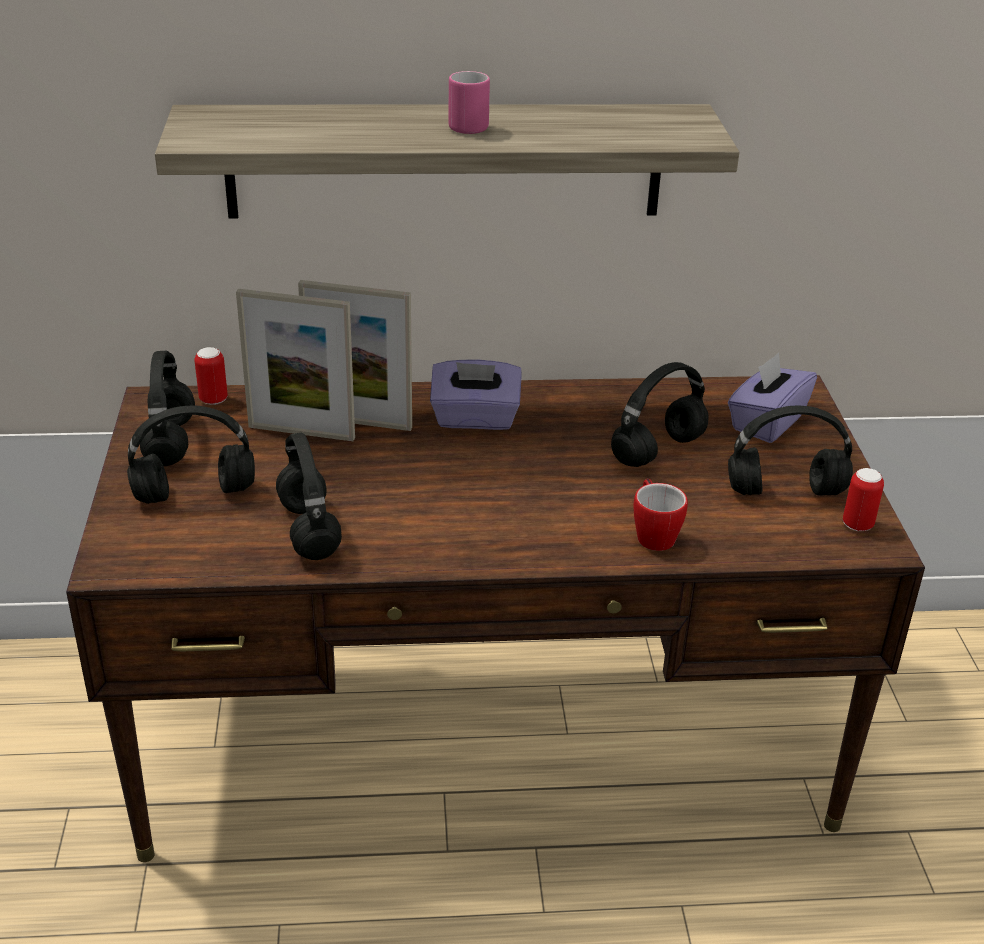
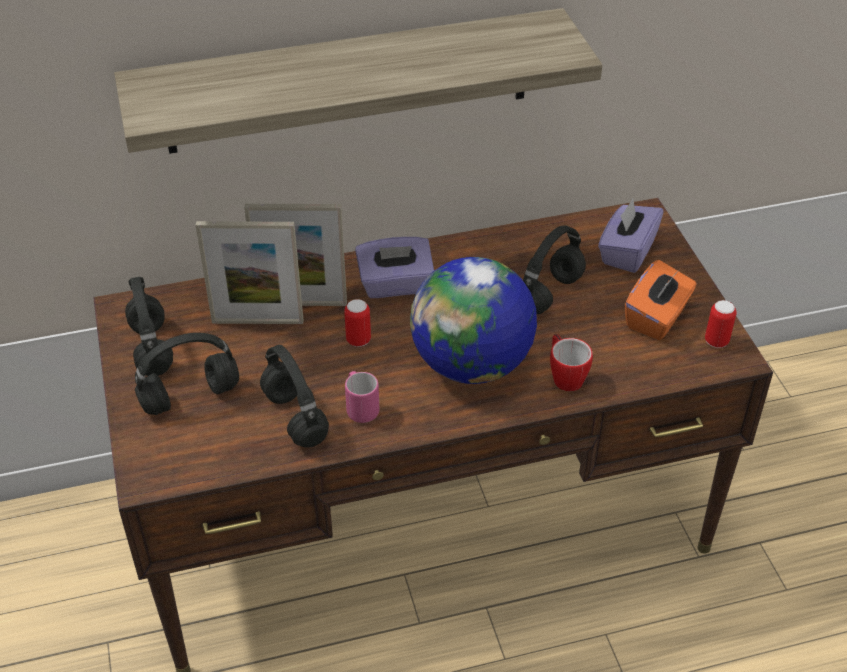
camera: 10 degrees left, 10 degrees up
(213, 399) = (172, 299): can -> can (358, 340)
(466, 126) = (374, 64): pink mug -> pink mug (360, 408)
(540, 507) = (471, 365): none -> globe
(787, 491) = (657, 318): black headphones -> orange tissue box

